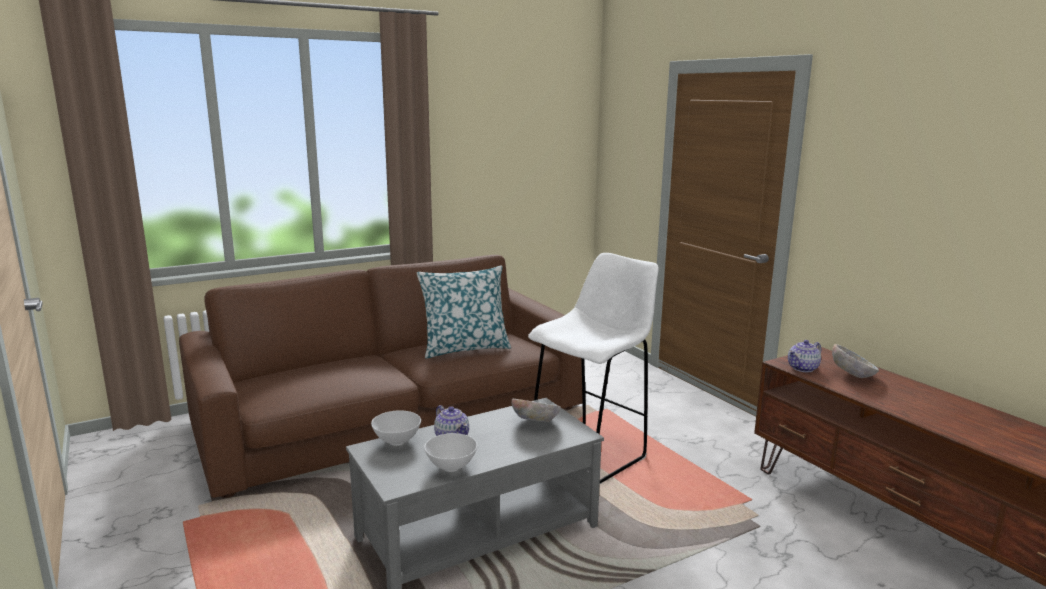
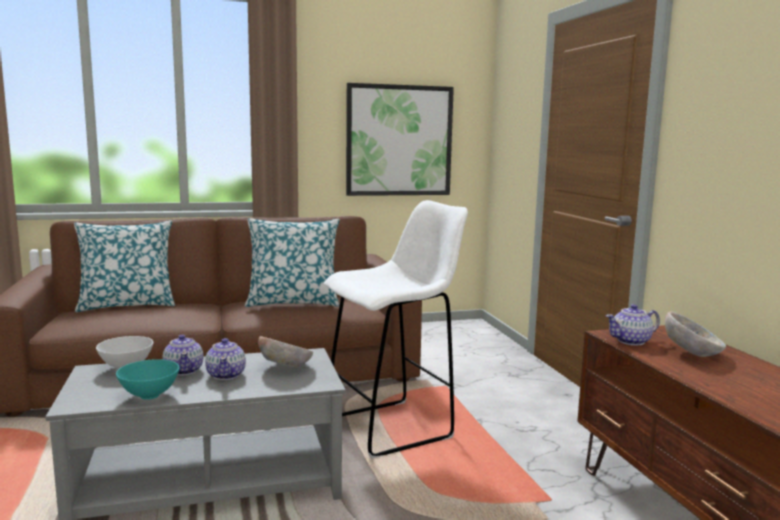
camera: 15 degrees right, 5 degrees down
(298, 367) = (127, 305): none -> pillow
(452, 467) = (150, 395): white bowl -> turquoise bowl
(493, 437) = (226, 375): none -> teapot
(518, 173) = (399, 140): none -> picture

